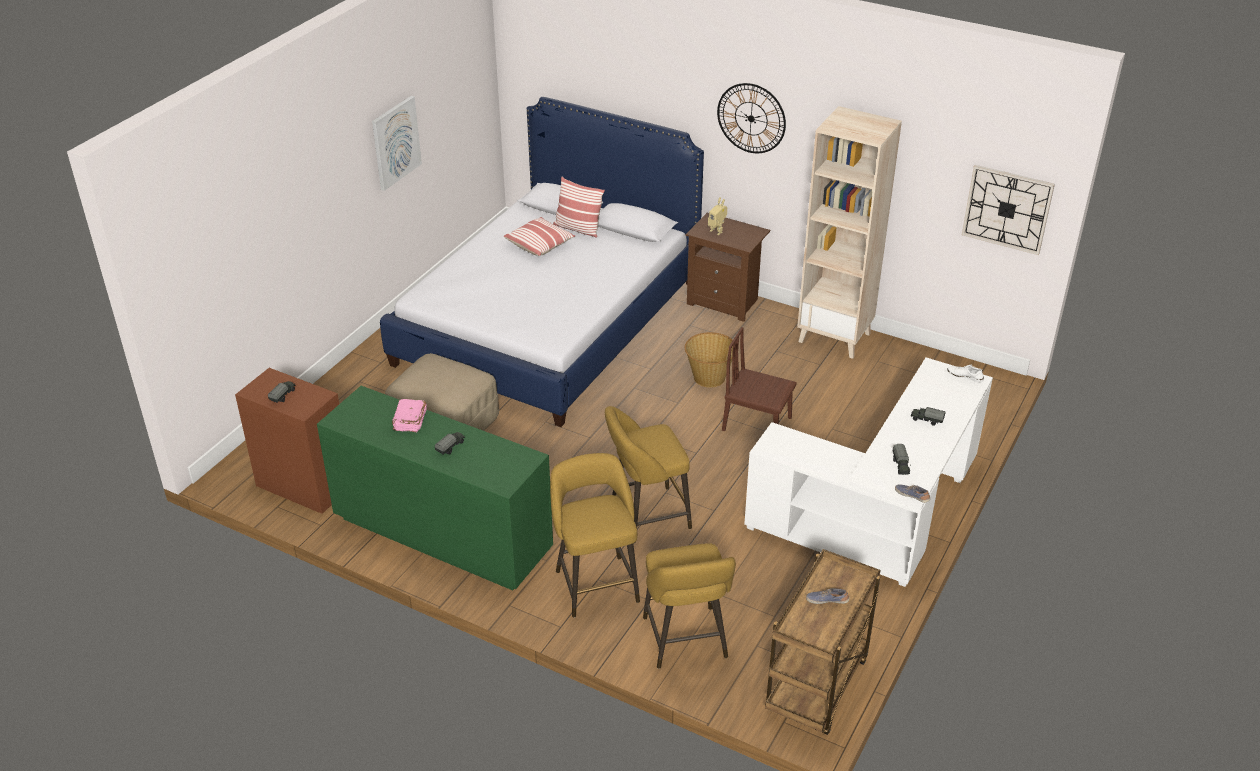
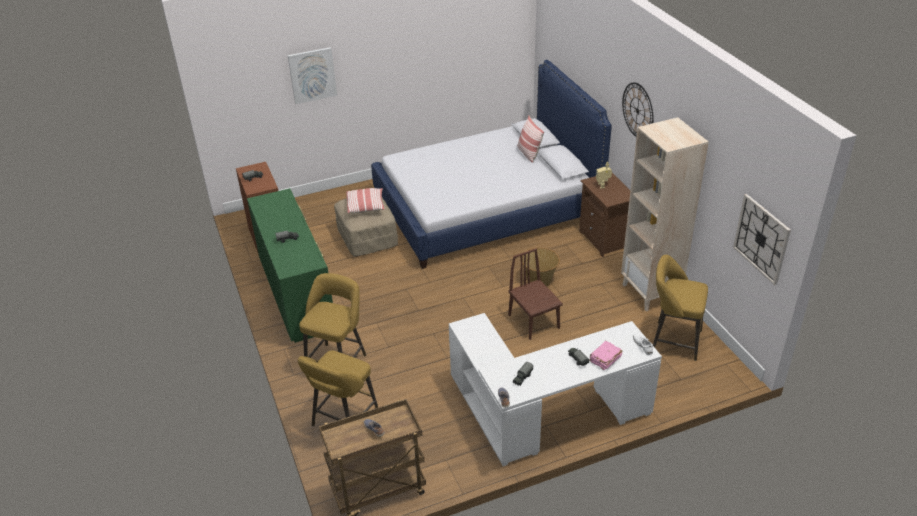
camera: 40 degrees right, 0 degrees up
(395, 142) = (425, 59): picture -> picture (312, 75)
(409, 421) = (287, 217): pink book -> pink book (604, 359)
(540, 244) = (495, 154): pillow -> pillow (366, 206)
(645, 516) = (406, 341): yellow stool -> yellow stool (672, 340)

